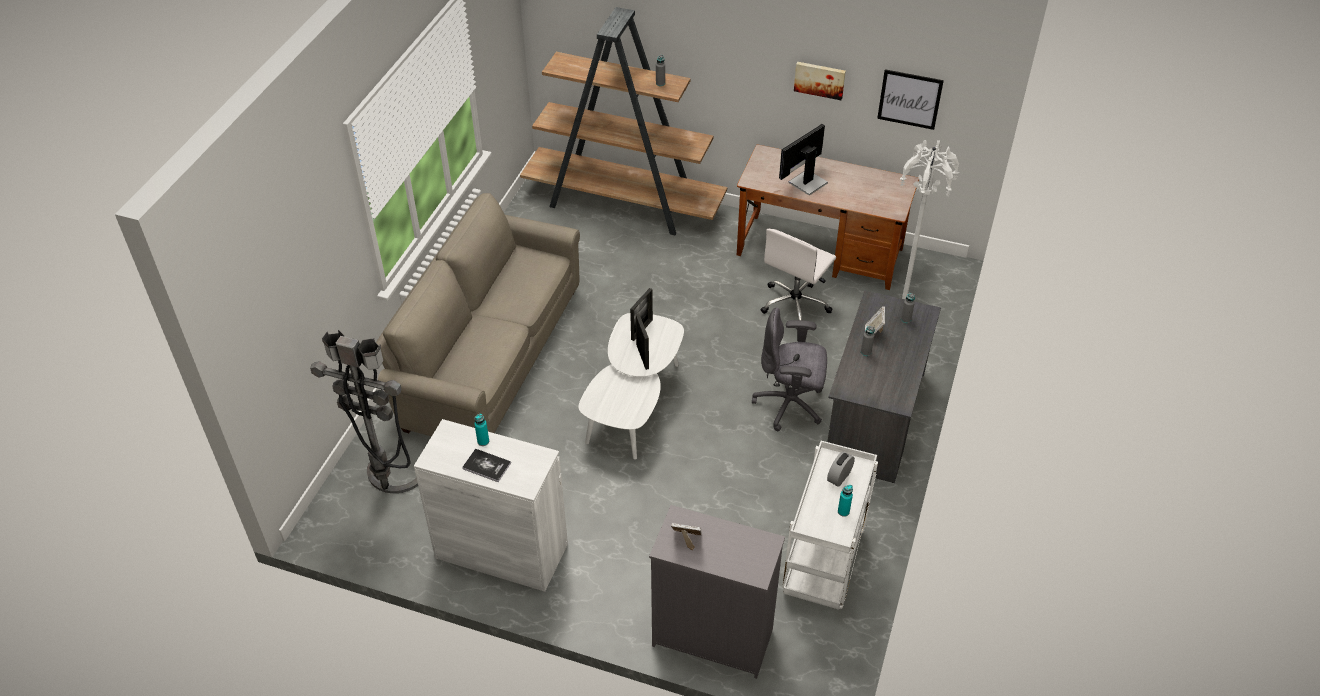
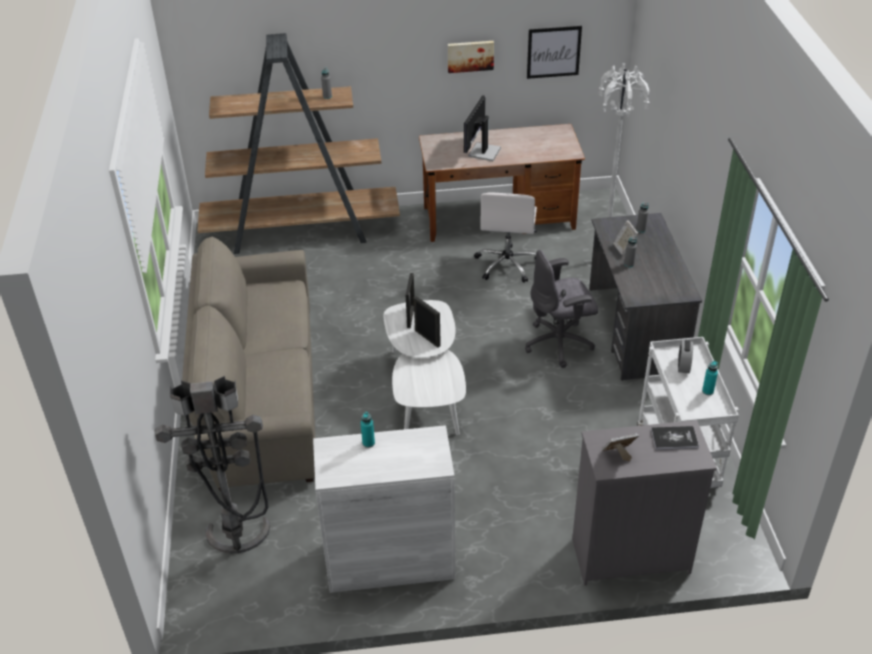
camera: 25 degrees left, 5 degrees down
(486, 466) = (388, 462): book -> book (674, 438)

